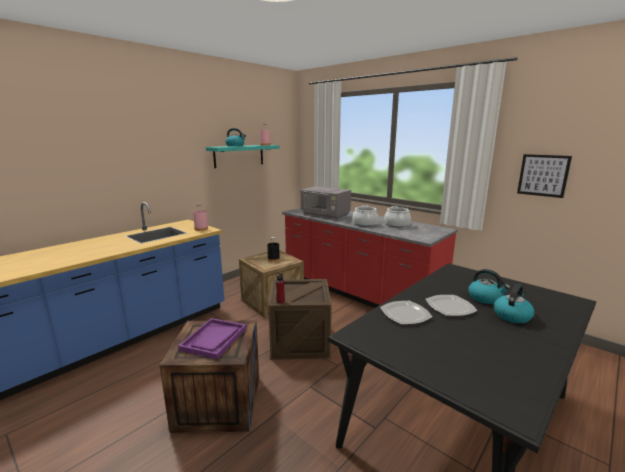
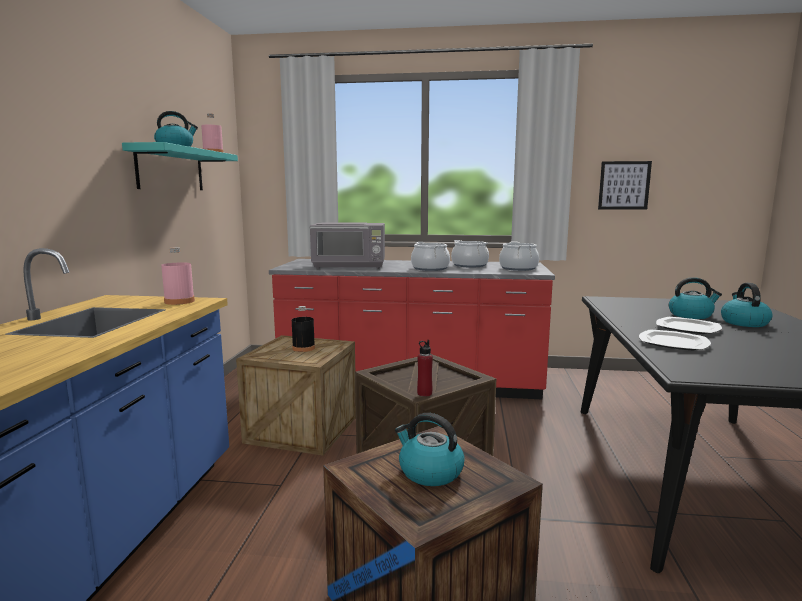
camera: 35 degrees left, 5 degrees down
(214, 339) = (429, 472): purple tray -> kettle
(421, 233) = (518, 268): none -> cooking pot

